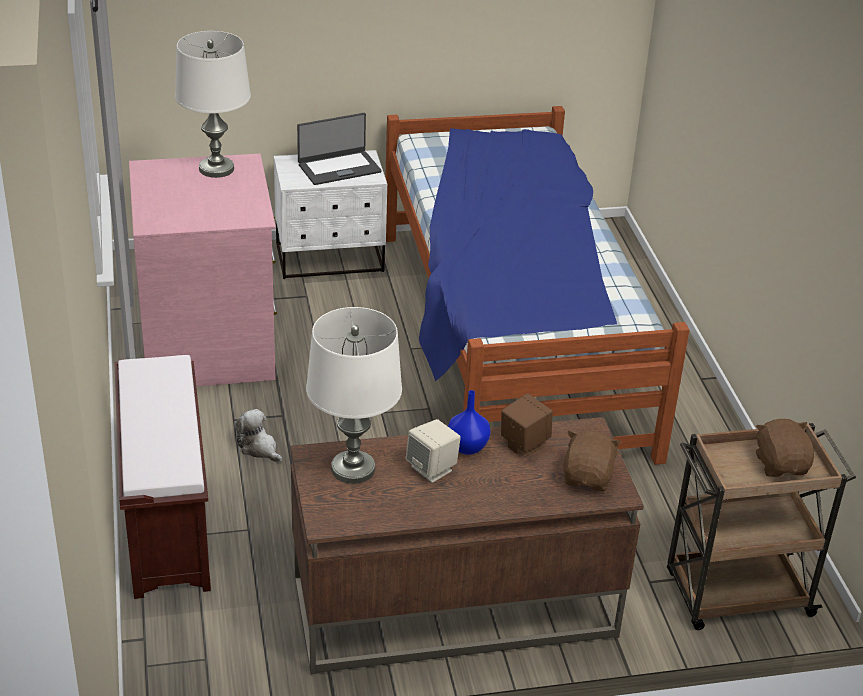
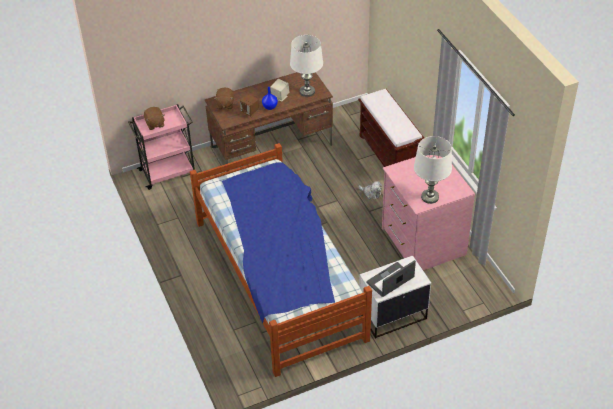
camera: 170 degrees right, 10 degrees up
(736, 595) = (168, 172): brown cart -> pink cart

